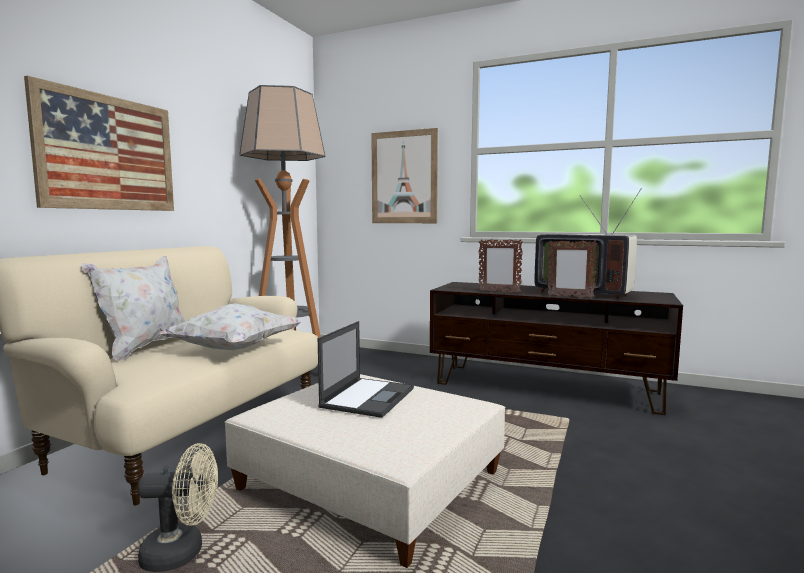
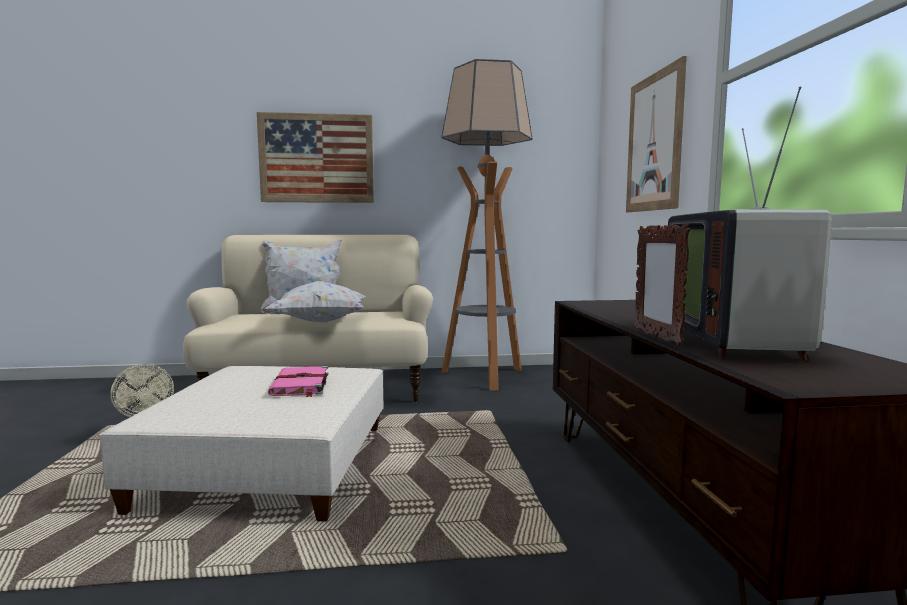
camera: 60 degrees right, 0 degrees up
(368, 397) = (300, 385): laptop -> pink book
(499, 292) = (609, 314): picture frame -> none

